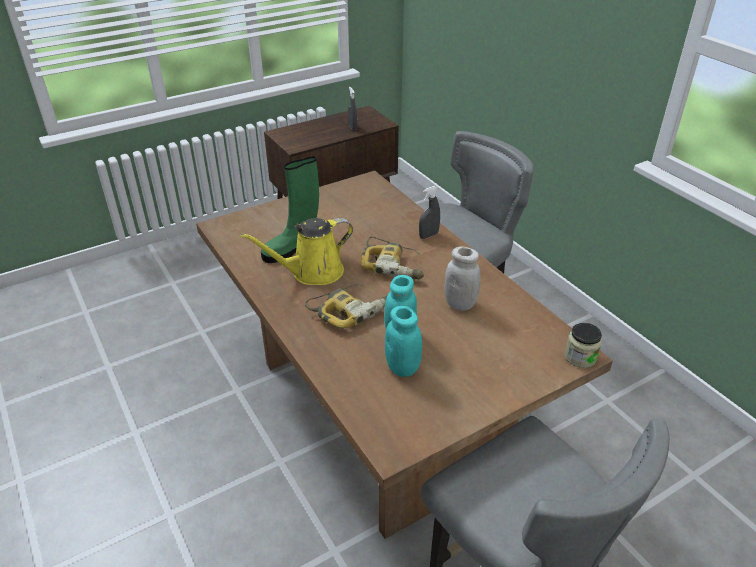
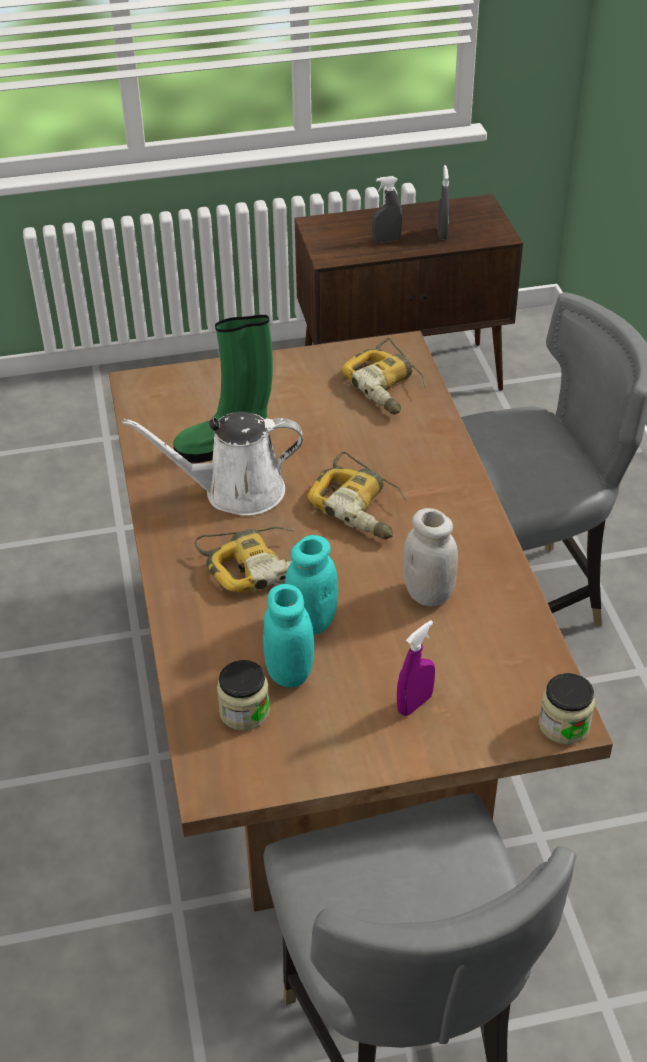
camera: 20 degrees right, 5 degrees up
(312, 272) = (236, 491): yellow watering can -> white watering can
(372, 200) = (388, 386): none -> power drill
(387, 398) = (244, 712): none -> jar
(428, 235) = (443, 467): grey spray bottle -> grey spray bottle (386, 240)
(488, 367) = (414, 704): none -> purple spray bottle

